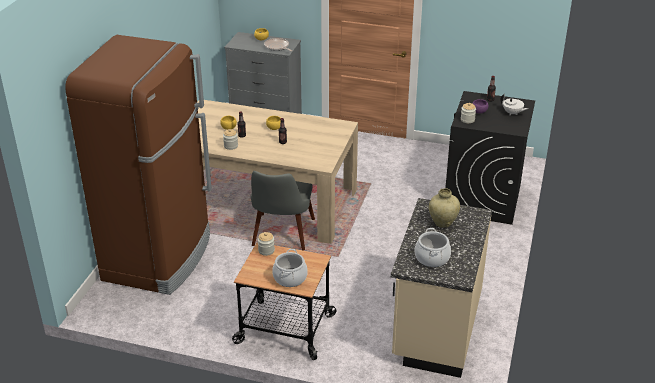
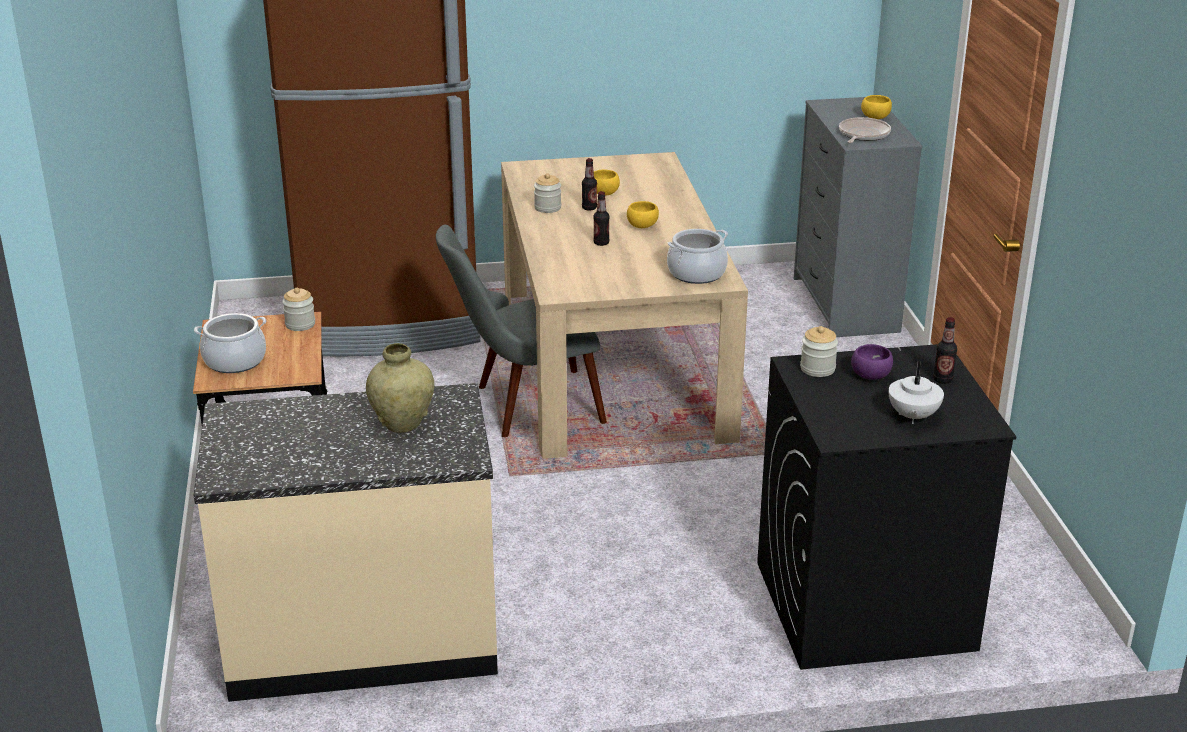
camera: 65 degrees right, 5 degrees down
(432, 258) = (273, 434): cooking pot -> cooking pot (696, 273)

